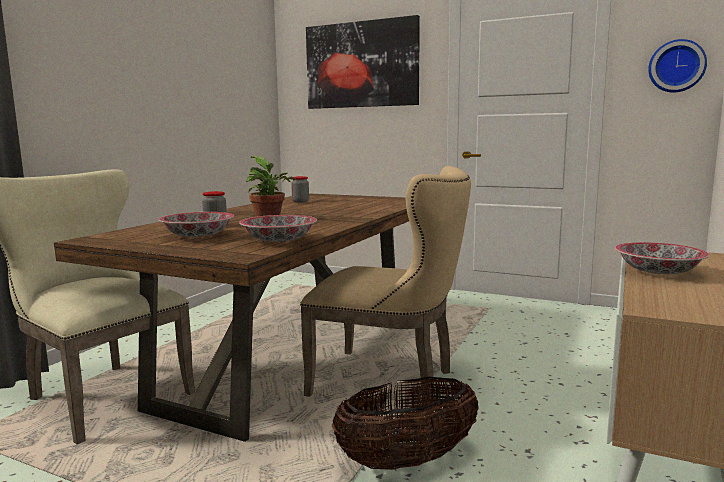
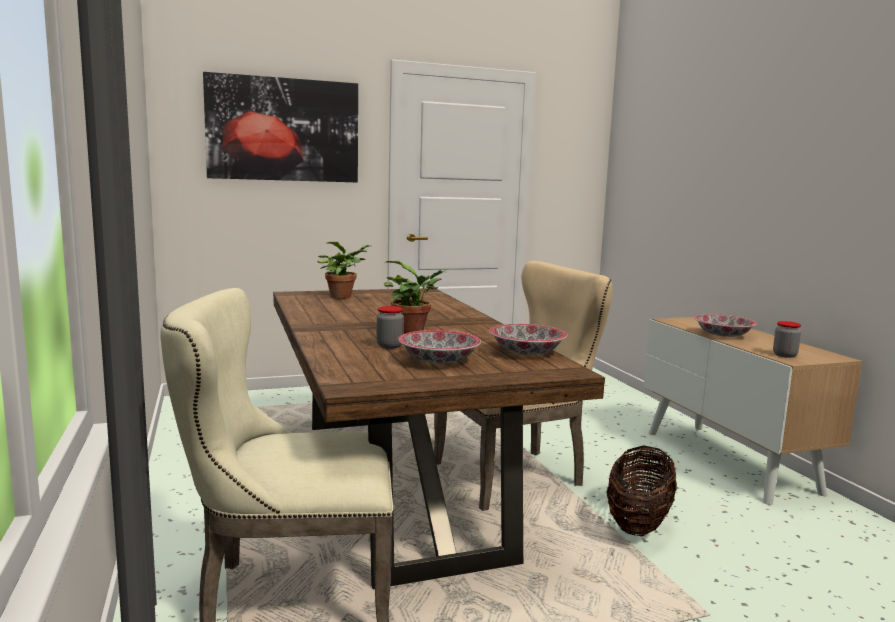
camera: 45 degrees left, 0 degrees up
(300, 201) = (328, 304): jar -> jar (784, 355)
(334, 198) = (343, 296): none -> potted plant
(676, 66) = (578, 164): wall clock -> none

